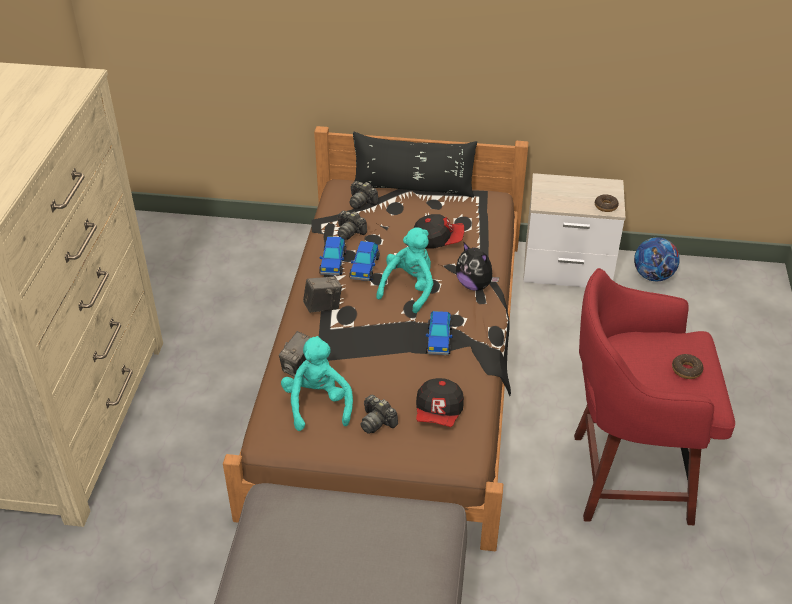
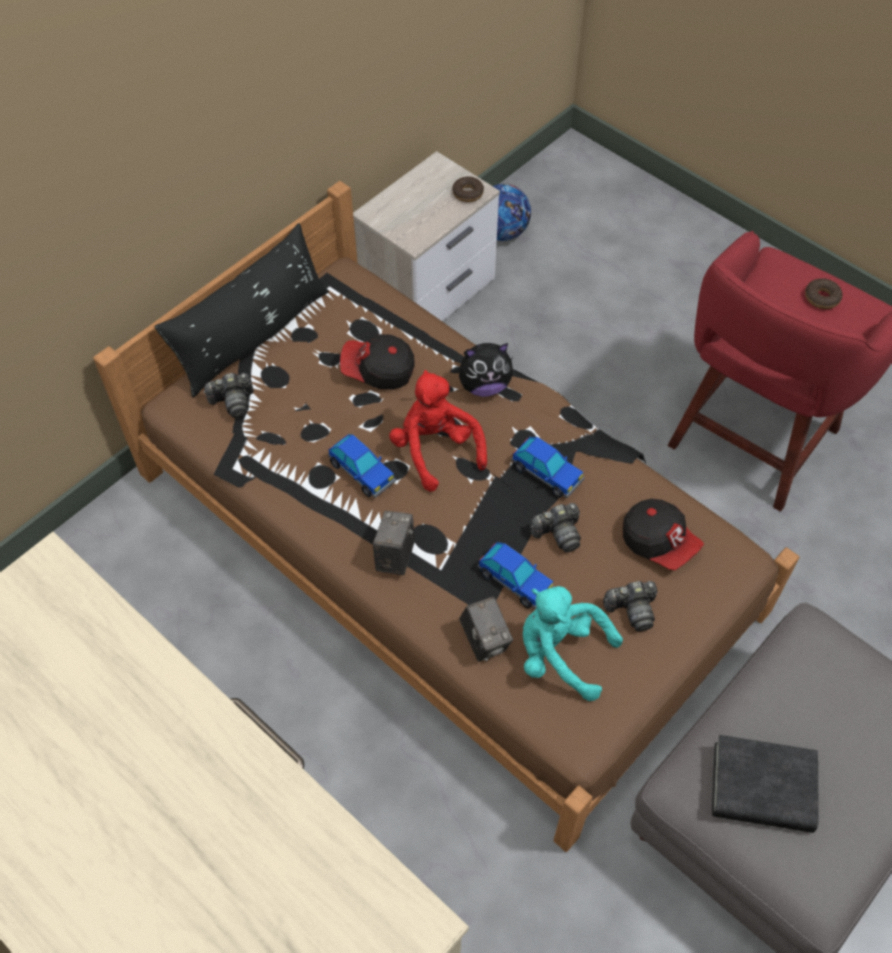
camera: 55 degrees left, 15 degrees up
(294, 529) = (762, 787): none -> black book
(333, 263) = (323, 499): toy car -> toy car (515, 580)
(350, 232) = (281, 448): camera -> camera (558, 533)
(409, 289) = (436, 450): turquoise plush toy -> red plush toy
(438, 240) = (378, 371): cap -> cap turned 120 degrees counterclockwise

